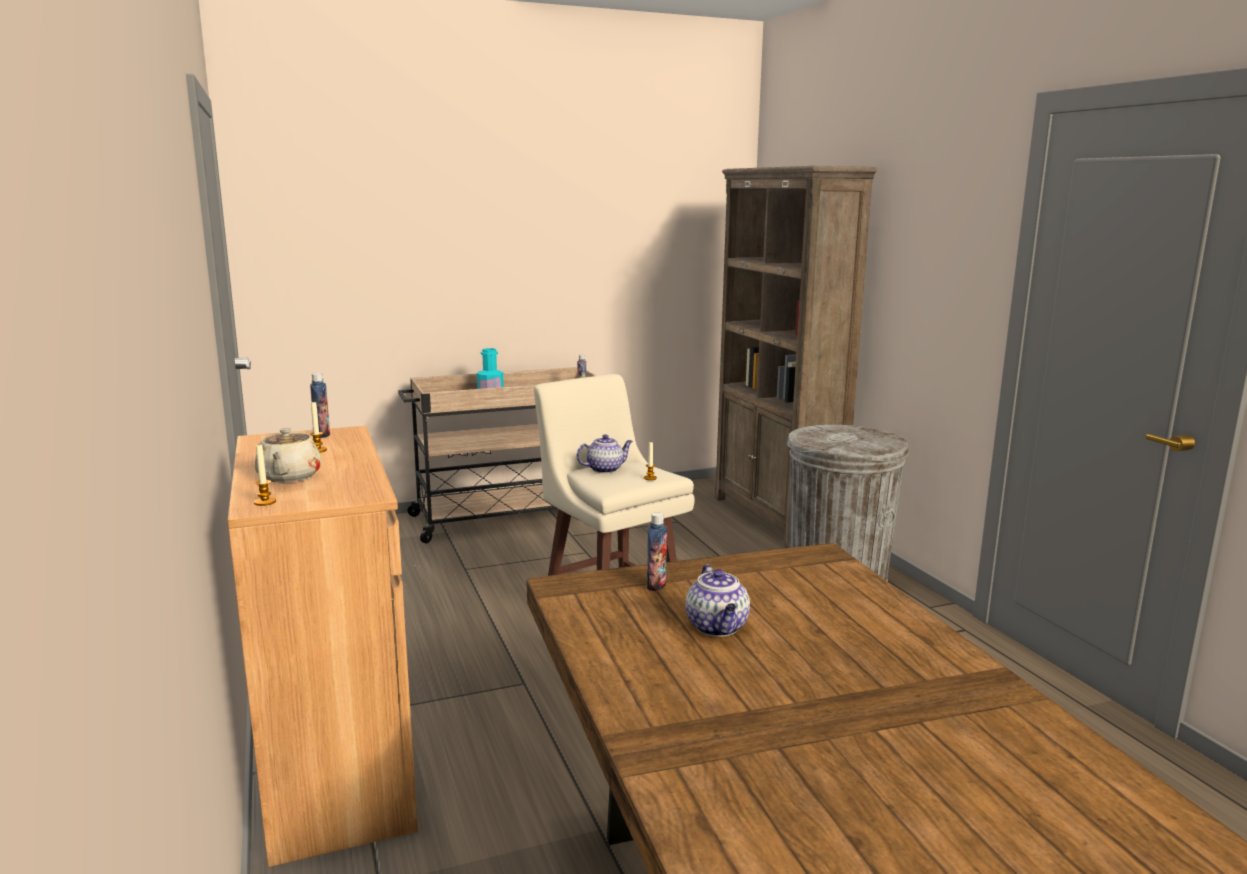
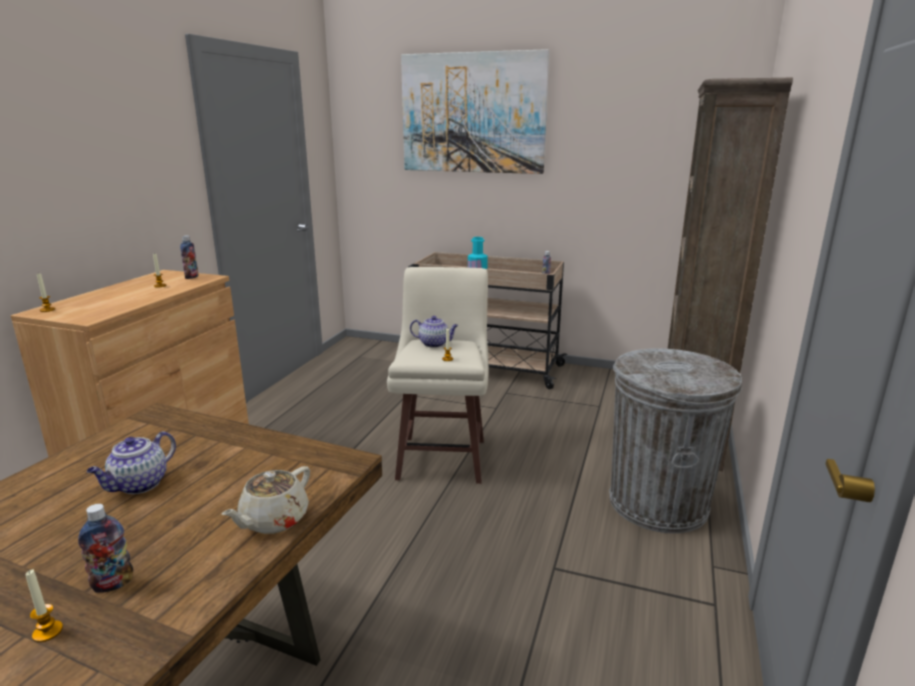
camera: 40 degrees right, 5 degrees up
(289, 477) = (100, 298): beige teapot -> beige teapot (273, 520)
(449, 192) = (473, 113): none -> picture
(656, 585) = (193, 437): bottle -> bottle (113, 584)
(927, 712) = (48, 632): none -> candle

